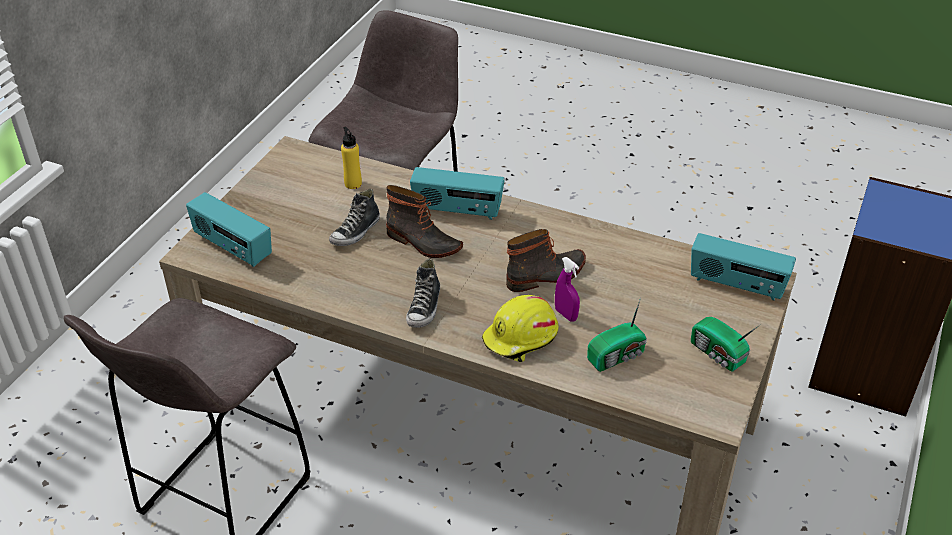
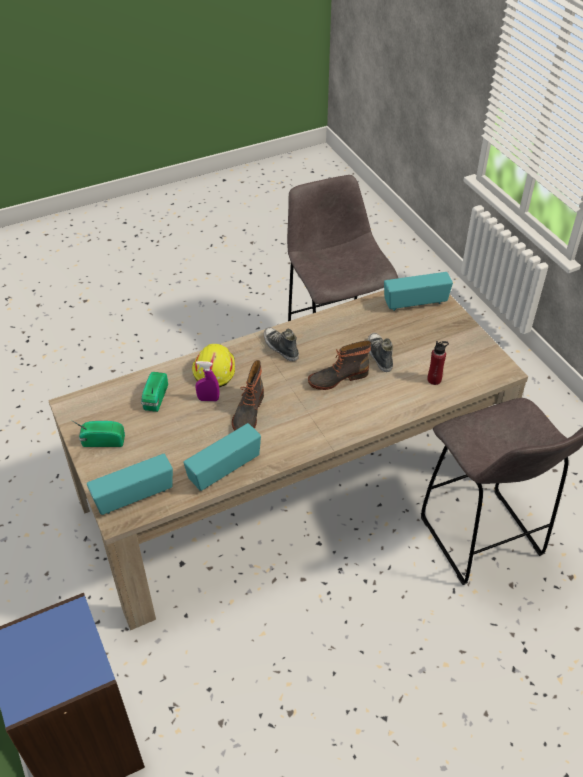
camera: 130 degrees right, 5 degrees up
(353, 183) = (434, 379): yellow bottle -> red bottle
(457, 211) = (354, 411): radio -> radio (224, 469)

